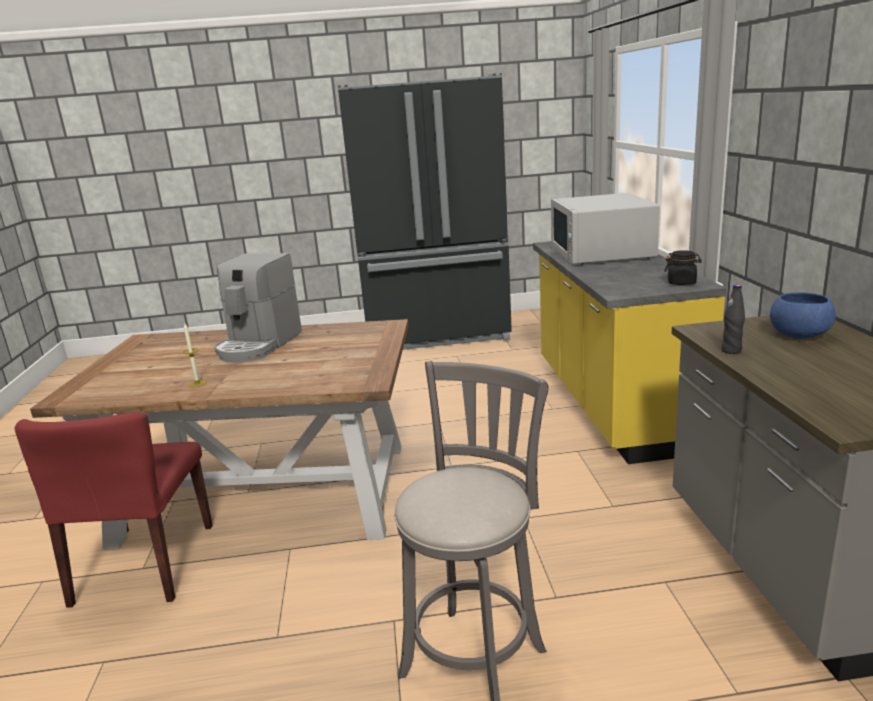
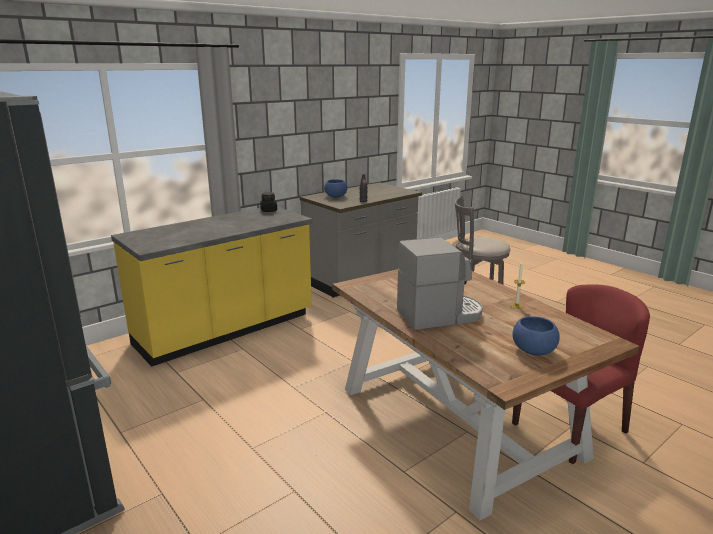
camera: 125 degrees left, 0 degrees up
(138, 361) = (533, 351): none -> blue bowl
(601, 253) = (189, 231): white microwave -> none

